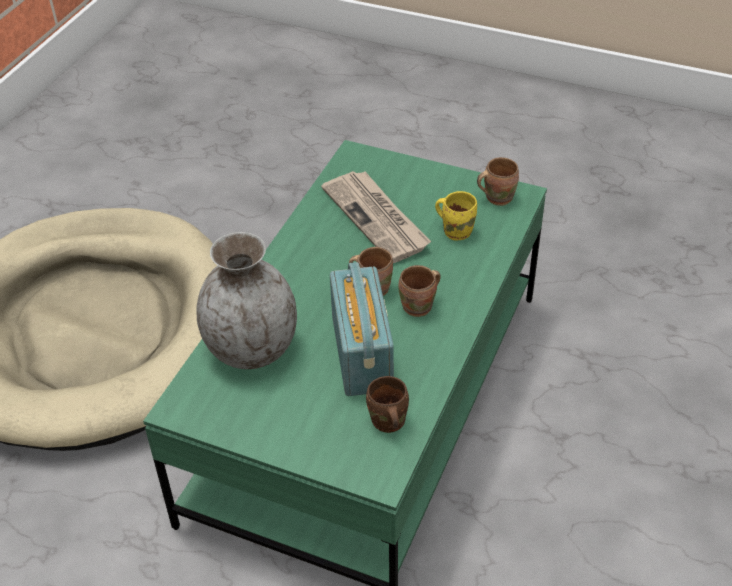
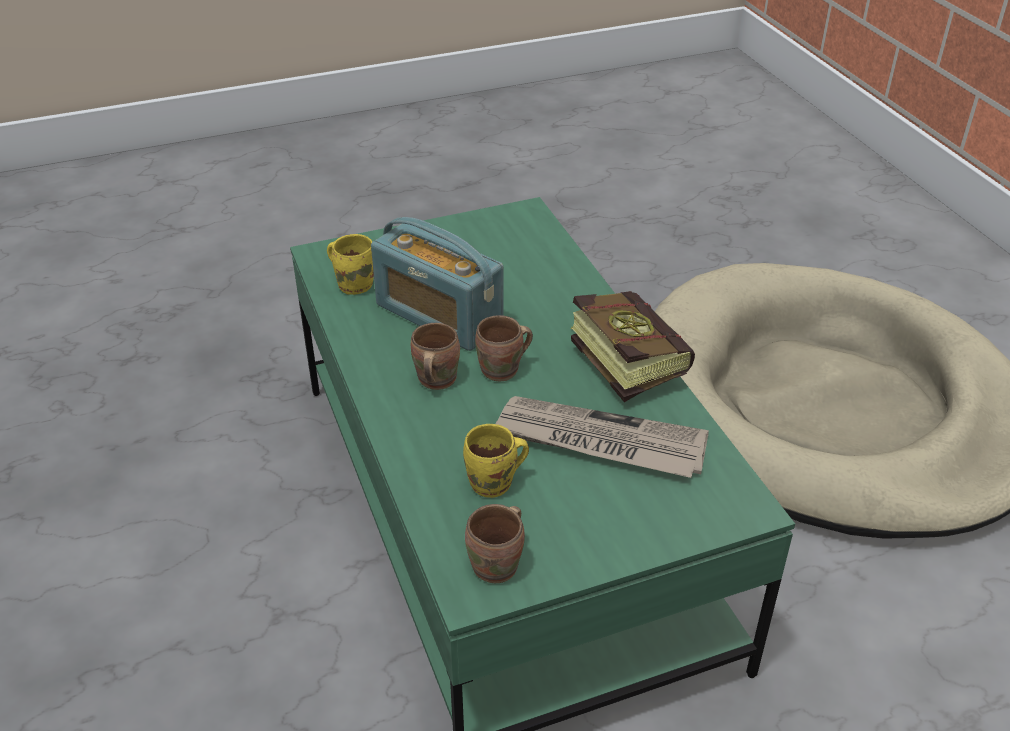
camera: 135 degrees right, 5 degrees down
(251, 350) = (533, 268): grey vase -> none
(300, 251) = (620, 360): none -> book
(386, 423) = (355, 284): brown mug -> yellow mug

